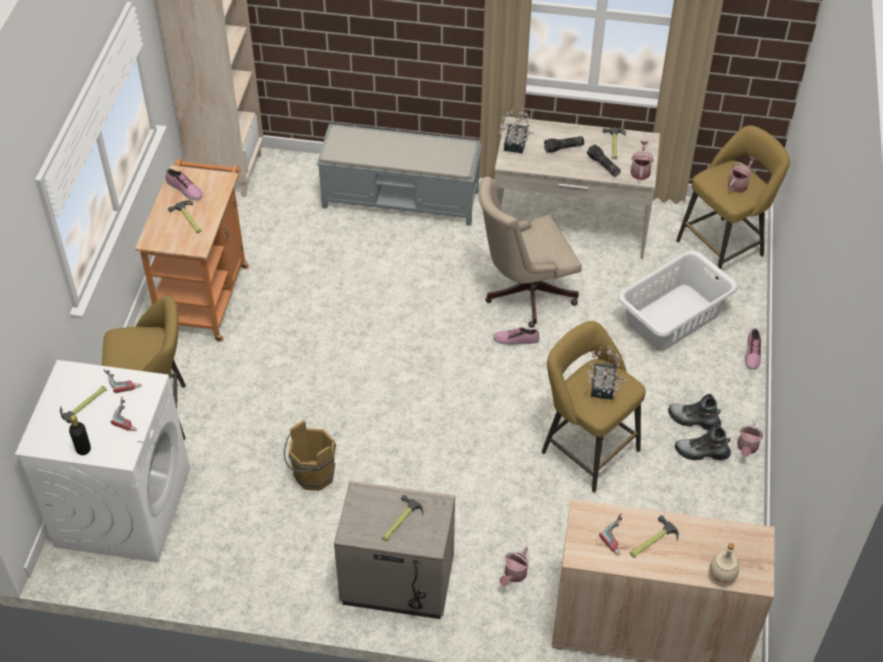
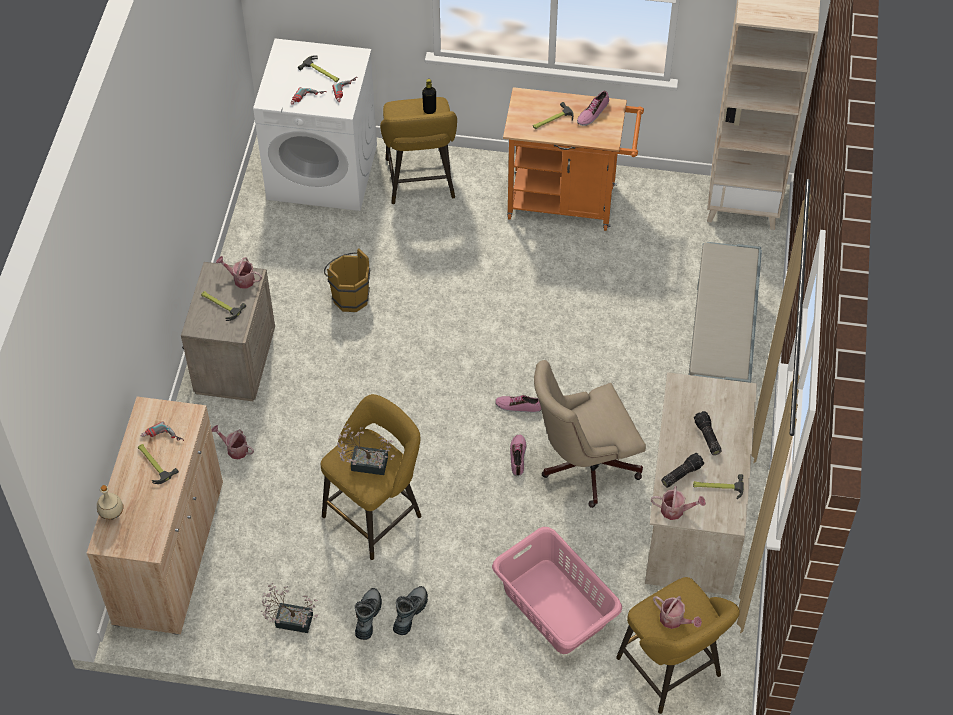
camera: 90 degrees right, 5 degrees up
(83, 449) = (276, 76): black bottle -> black bottle (429, 110)
(514, 145) = (707, 390): potted plant -> potted plant (290, 619)
(524, 293) = (583, 465): beige office chair -> beige office chair turned 90 degrees counterclockwise
(673, 318) = (554, 607): white laundry basket -> pink laundry basket
(747, 448) = (372, 660): watering can -> watering can (241, 279)
(752, 353) = (504, 682): shoe -> shoe (518, 406)

